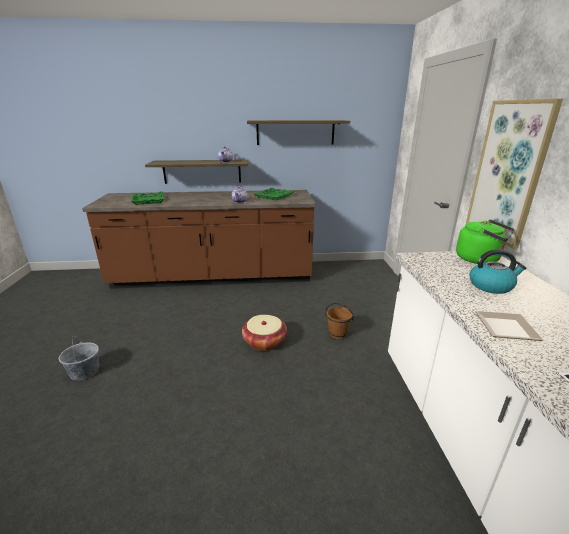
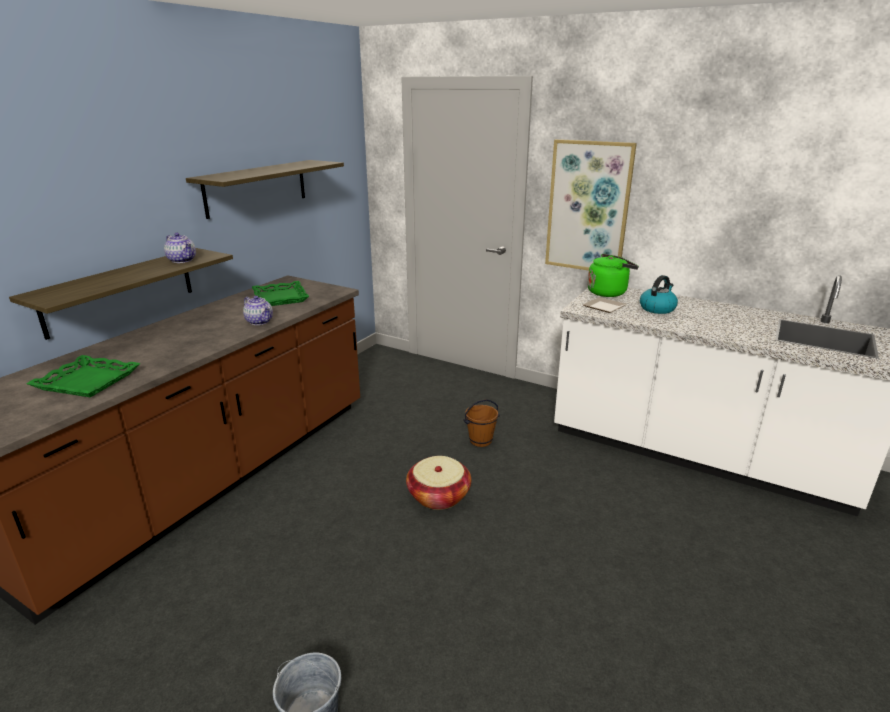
camera: 55 degrees left, 0 degrees up
(504, 329) = (720, 331): plate -> plate (604, 307)

